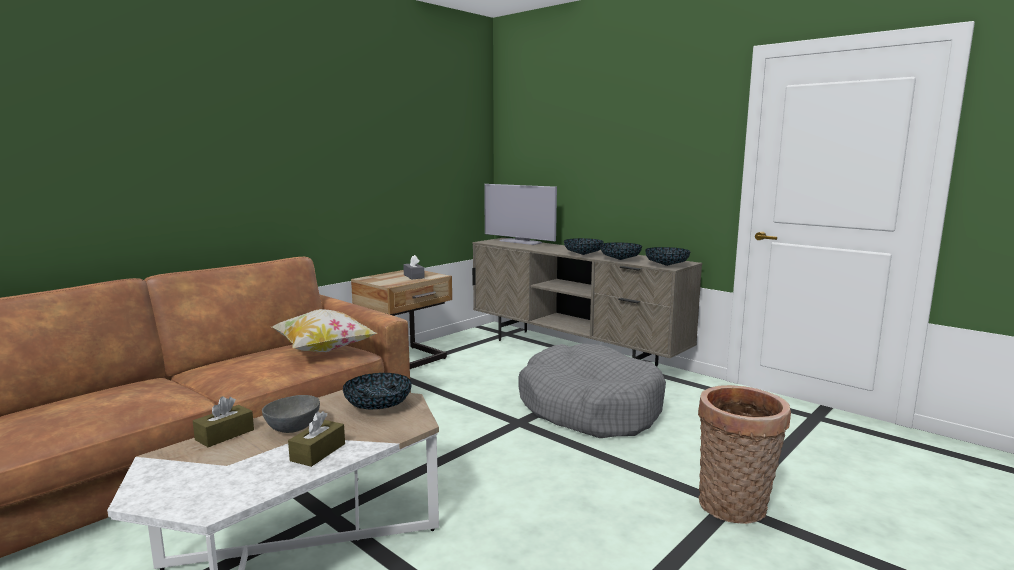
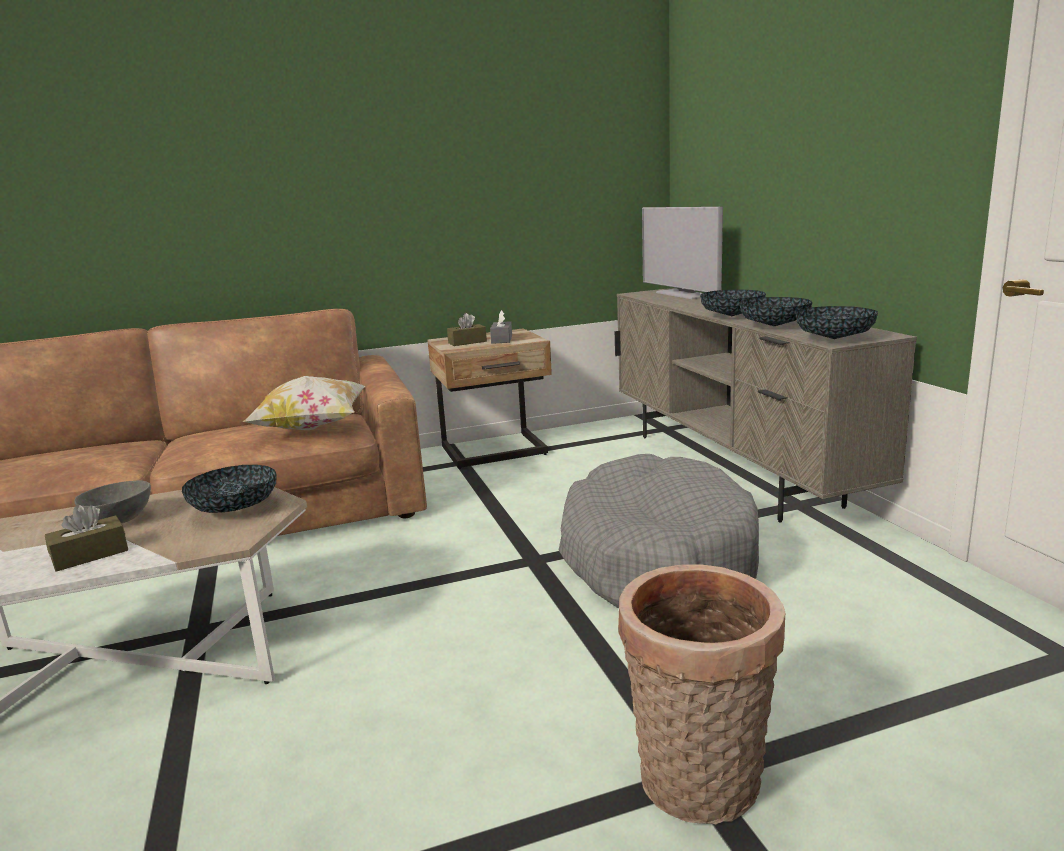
camera: 30 degrees right, 5 degrees up
(225, 435) = (59, 515): brown tissue box -> brown tissue box (467, 342)

